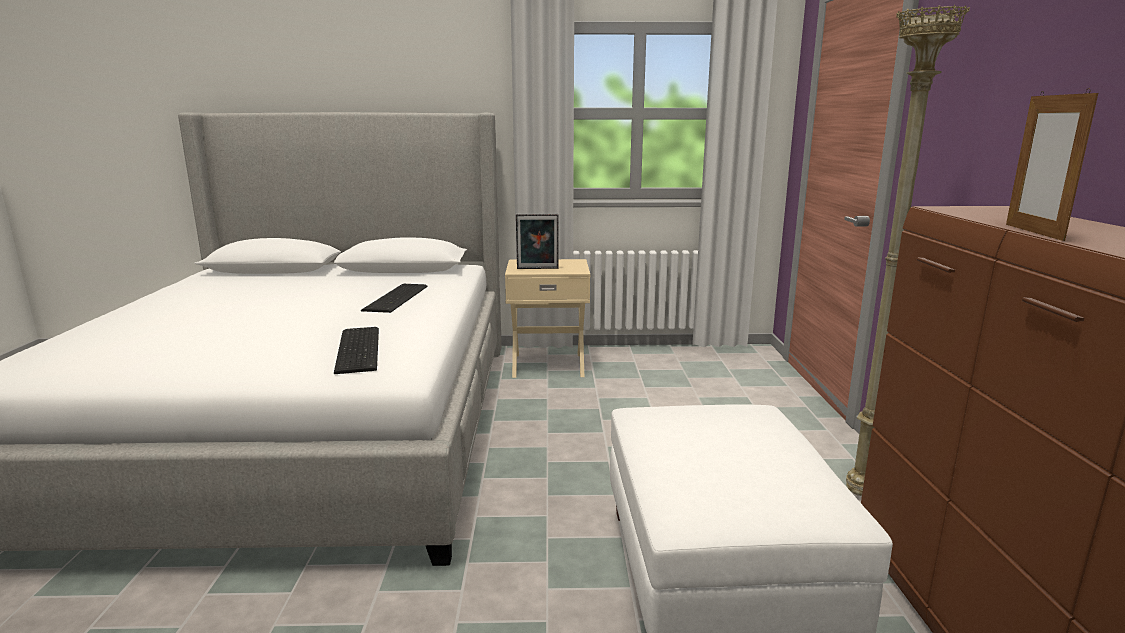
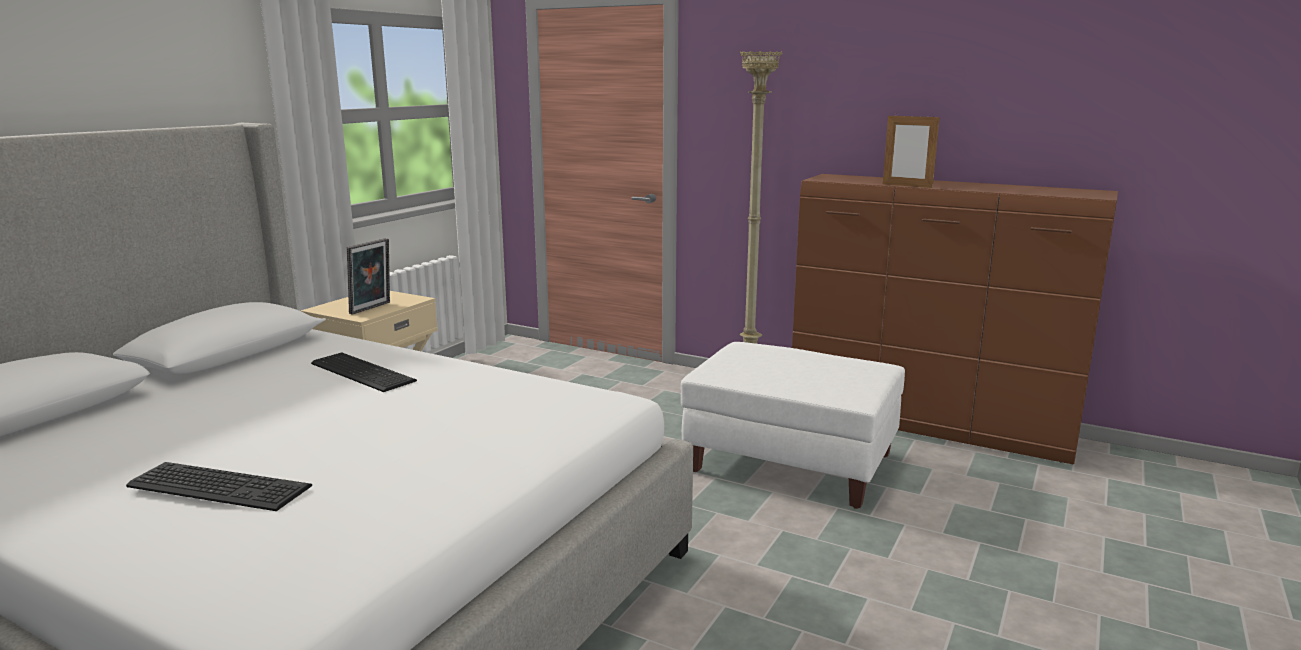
camera: 60 degrees left, 0 degrees up
(360, 349) = (523, 405): keyboard -> keyboard (220, 484)

